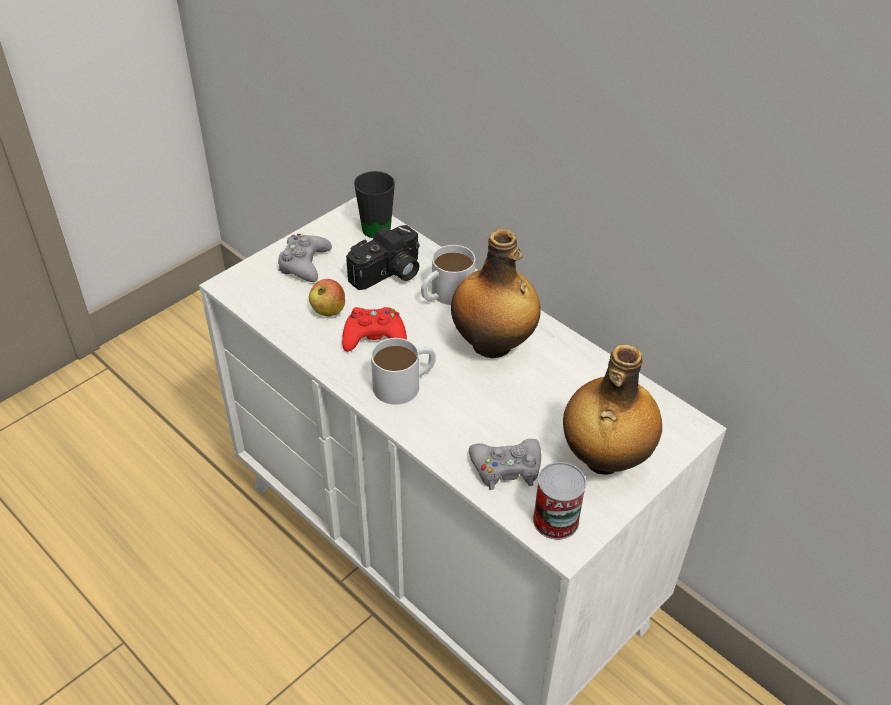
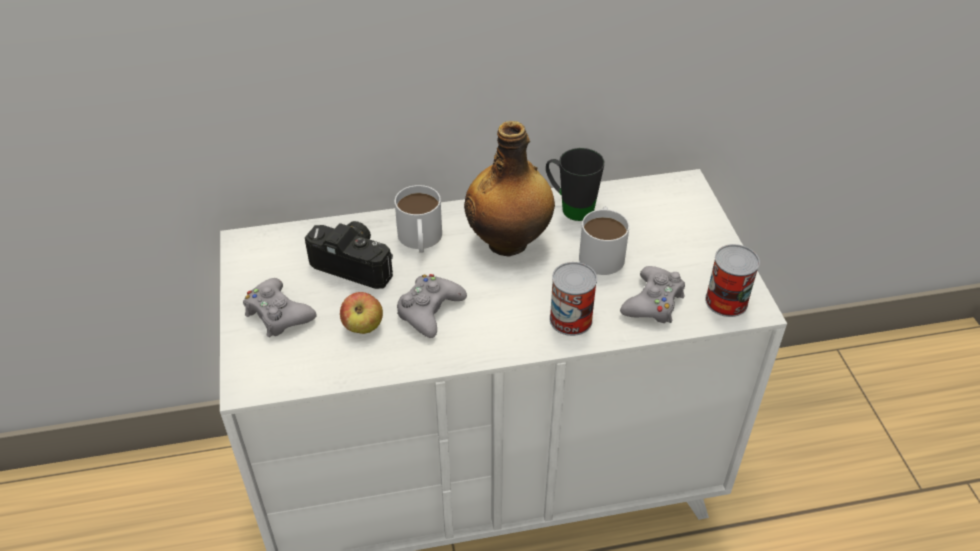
camera: 55 degrees left, 0 degrees up
(374, 337) = (429, 311): red game controller -> grey game controller
(376, 224) = (278, 239): black mug -> black mug (570, 207)
(388, 274) = (356, 263): camera -> camera turned 60 degrees counterclockwise
(405, 383) = (506, 318): white mug -> white mug (602, 251)
(437, 423) = (570, 319): none -> can
(603, 459) = (684, 244): bottle -> none

